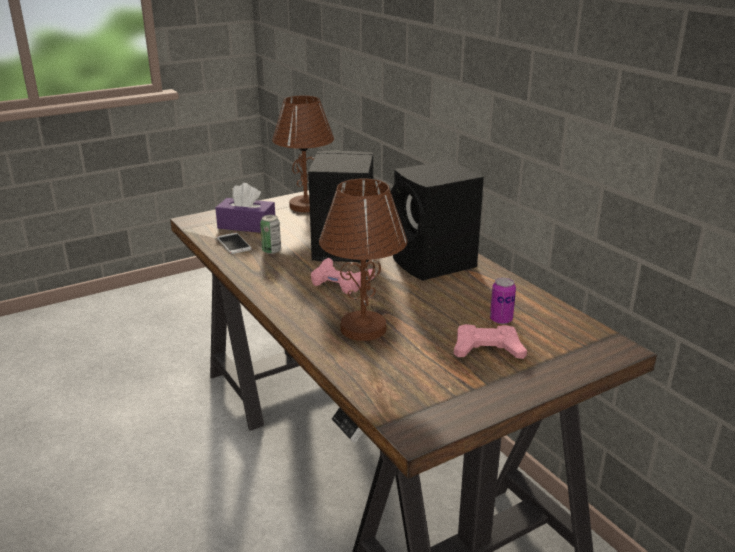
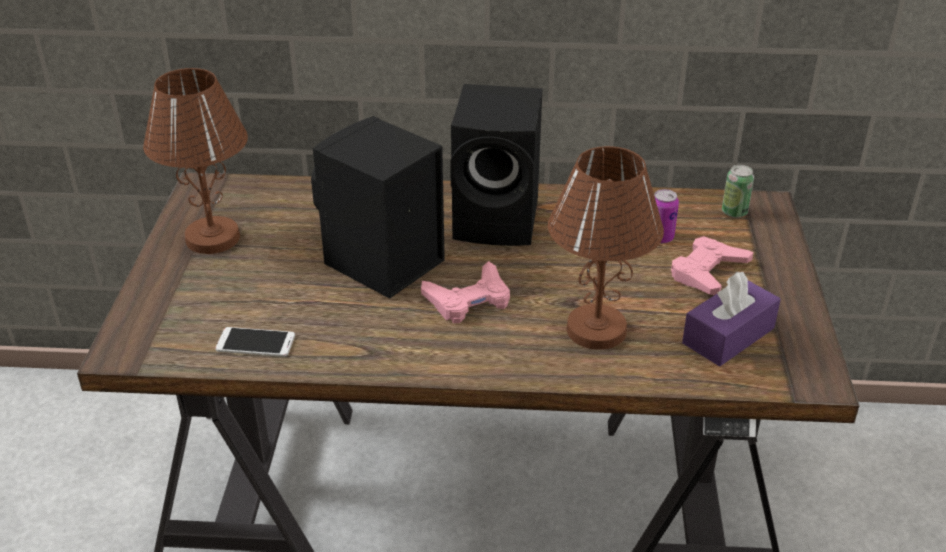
camera: 55 degrees left, 10 degrees up
(246, 225) = (209, 310): purple tissue box -> purple tissue box (728, 336)
(271, 251) = (319, 319): can -> can (734, 212)

